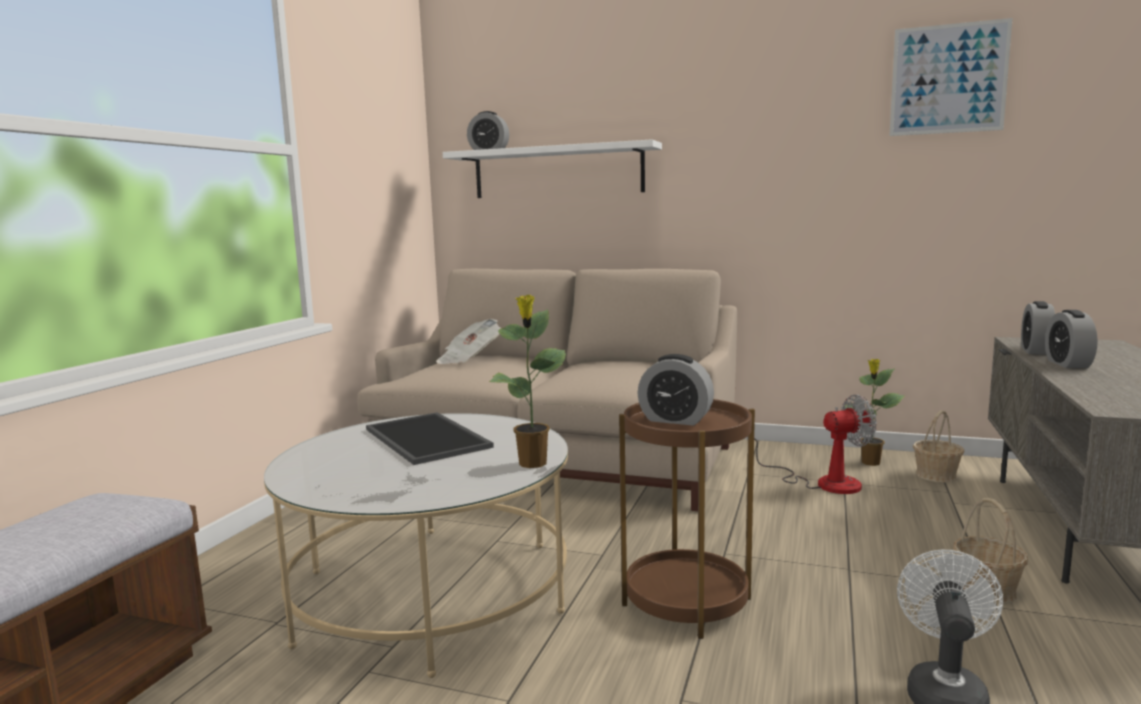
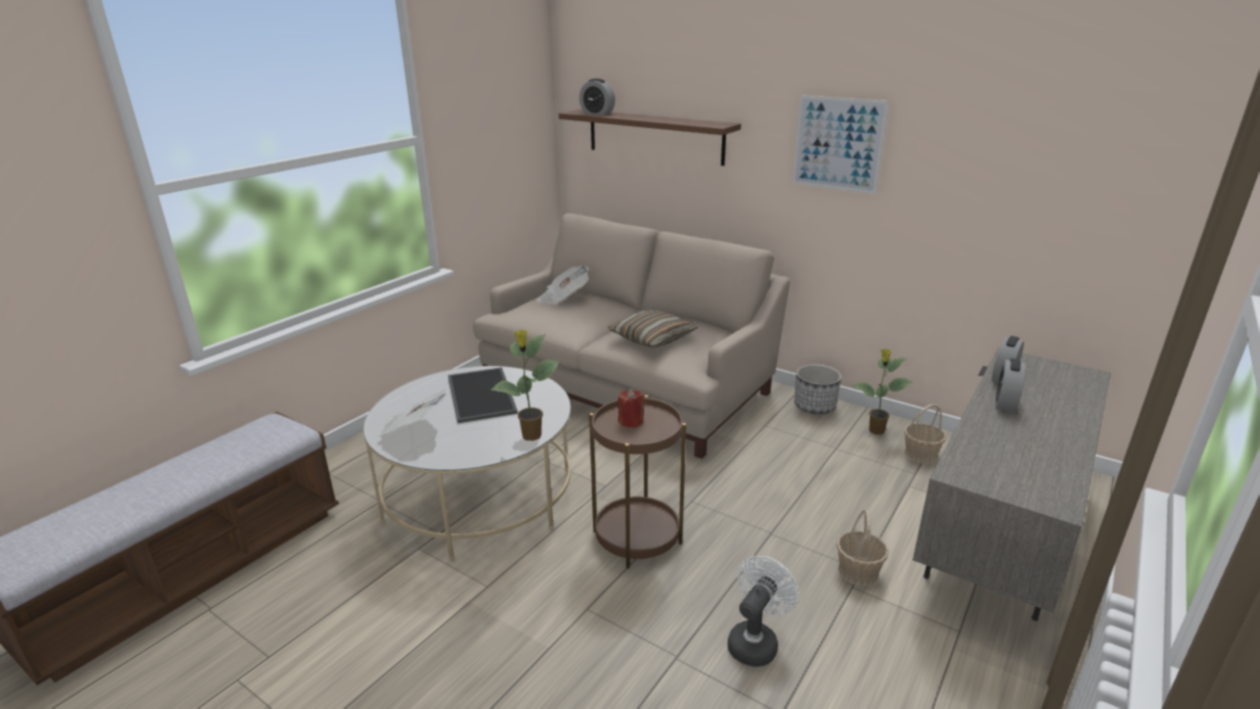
camera: 15 degrees right, 15 degrees up
(351, 478) = (414, 430): none -> newspaper
(557, 172) = (655, 136): white shelf -> brown shelf
(607, 375) = (652, 338): none -> pillow
(675, 420) = (631, 421): alarm clock -> red candle
(787, 451) = (815, 406): none -> planter
(823, 482) = (818, 445): fan -> none
(948, 79) = (1000, 100): picture -> picture (838, 144)

